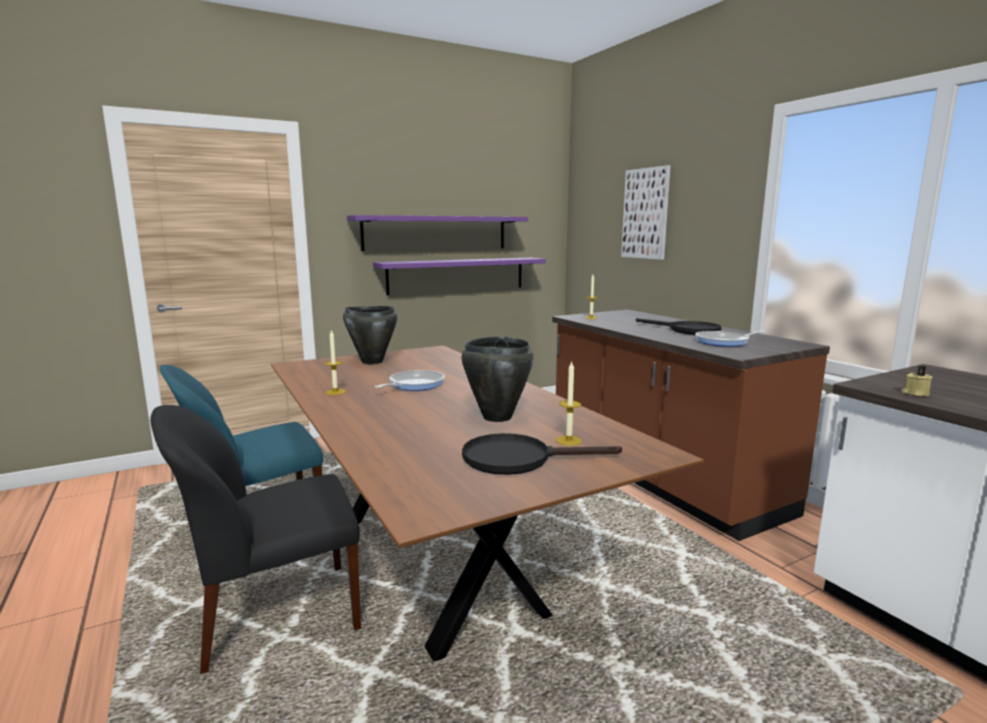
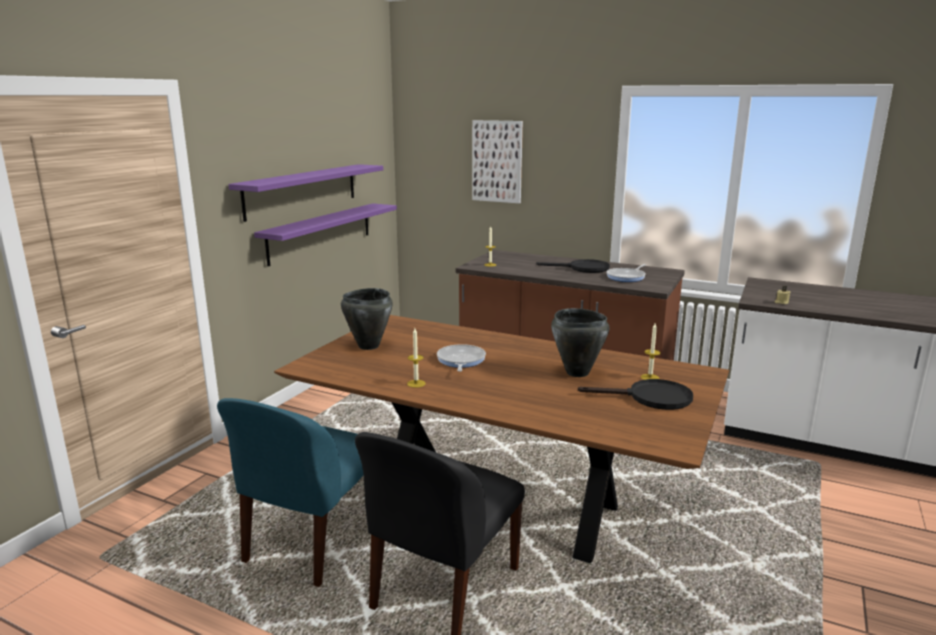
camera: 35 degrees left, 5 degrees up
(519, 459) = (650, 398): black frying pan -> black frying pan turned 135 degrees counterclockwise

